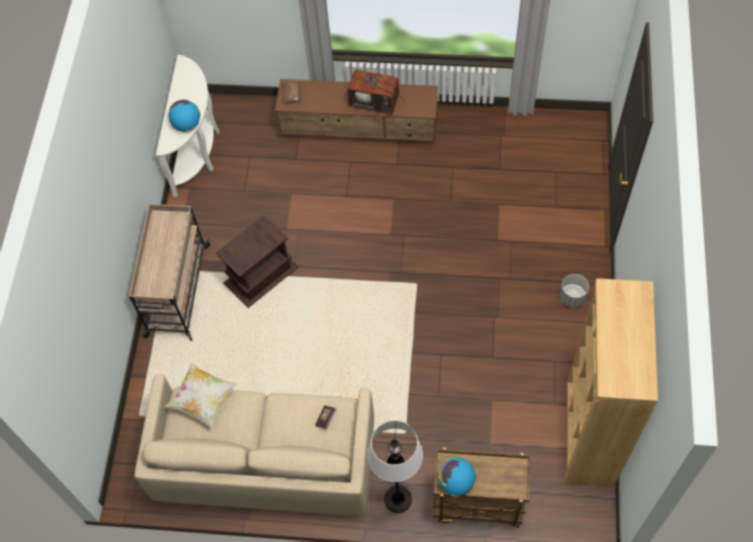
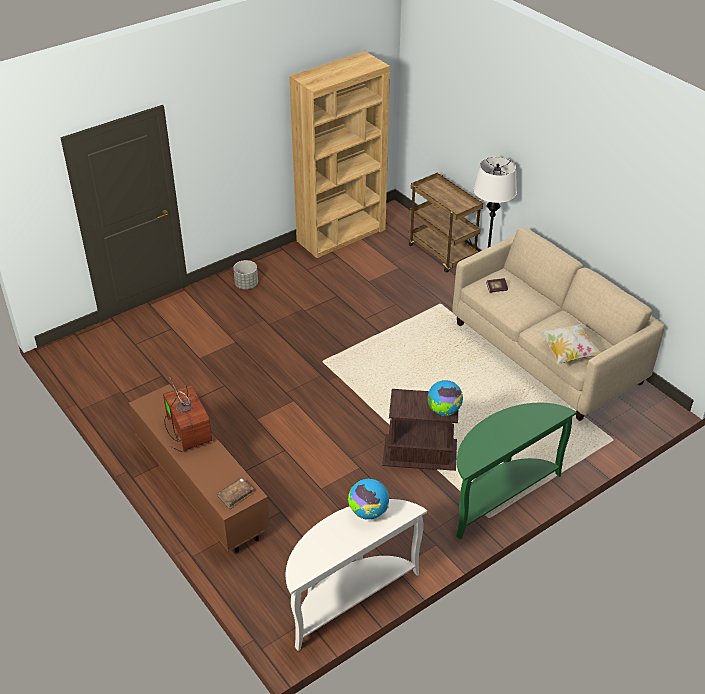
camera: 135 degrees left, 20 degrees down
(177, 292) = (499, 495): beige cart -> green console table
(456, 482) = (463, 203): globe -> globe (444, 410)

